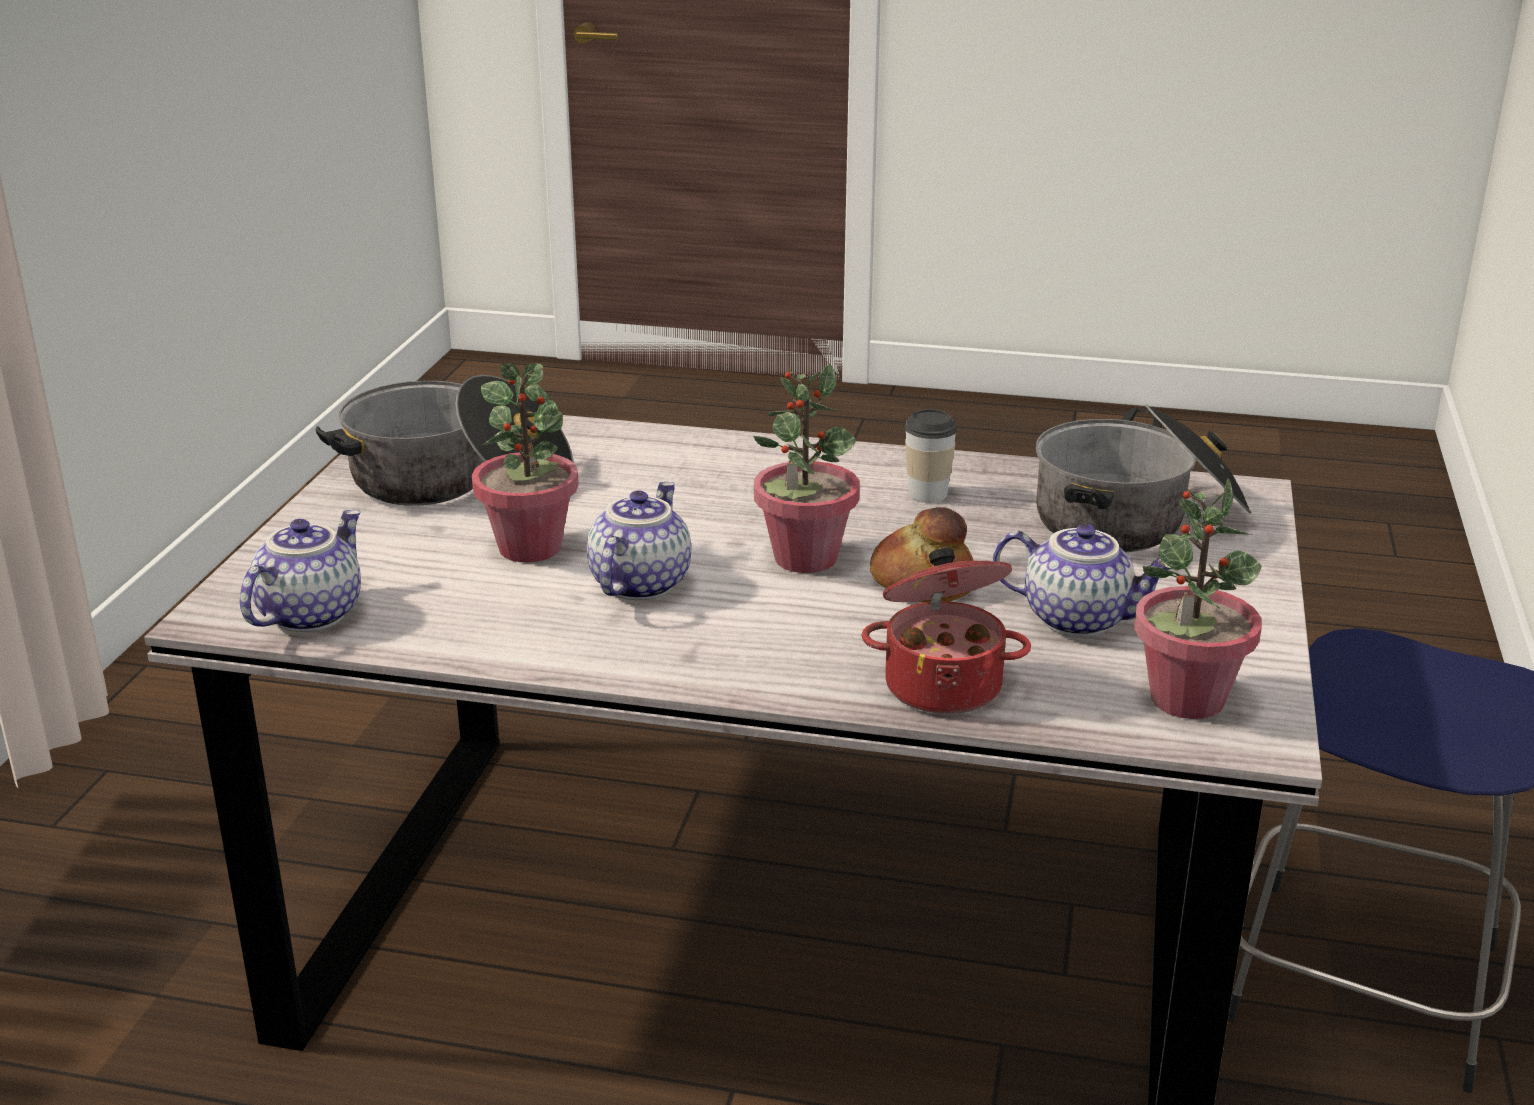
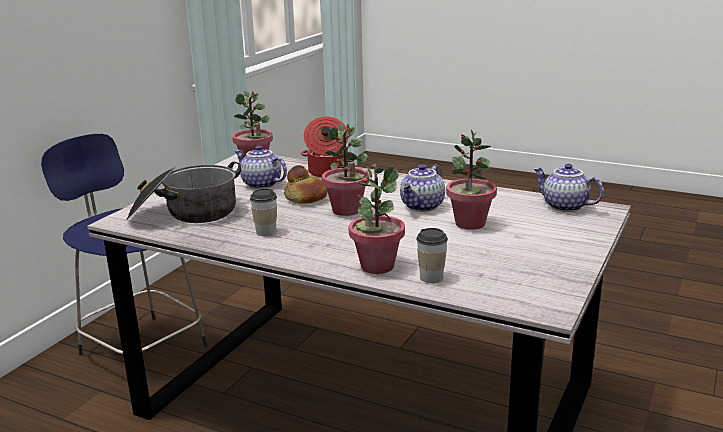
camera: 165 degrees left, 5 degrees down
(309, 614) = (564, 206): teapot -> teapot turned 90 degrees clockwise
(457, 481) = (512, 259): cooking pot -> none
(591, 442) = (431, 277): none -> cup
(685, 452) = (377, 266): none -> potted plant

